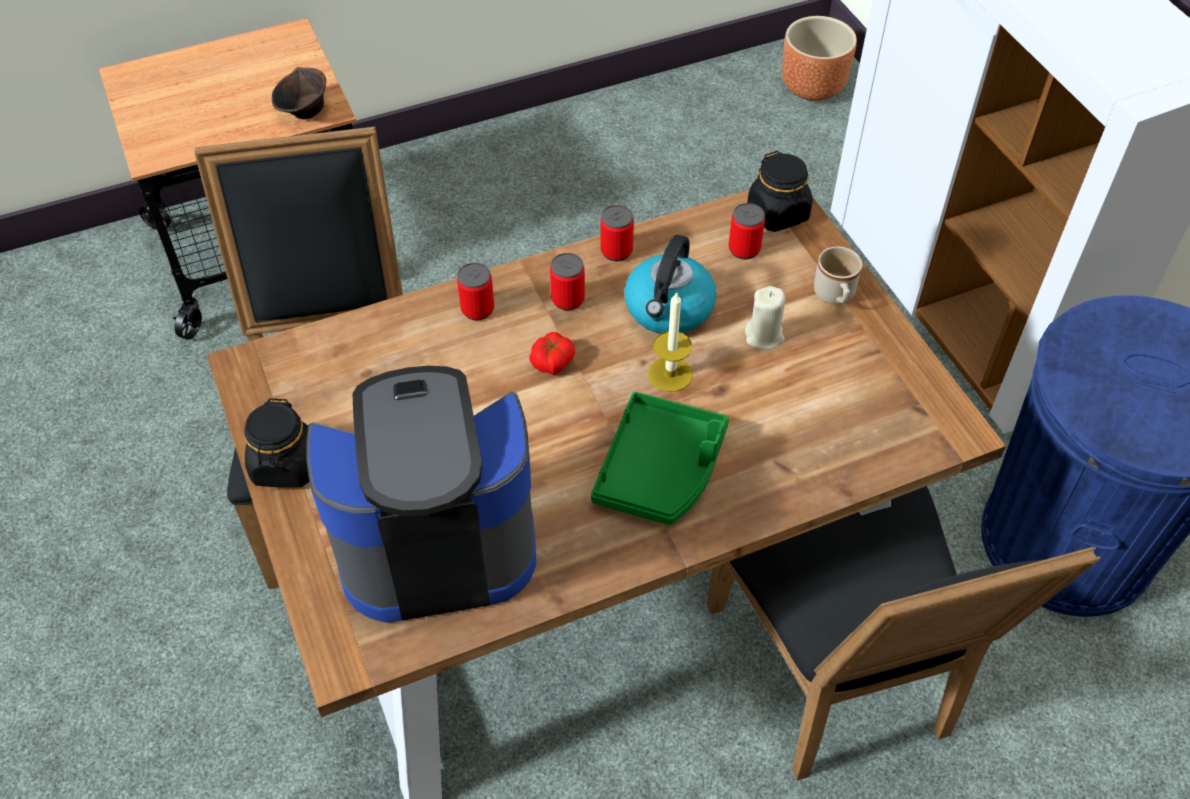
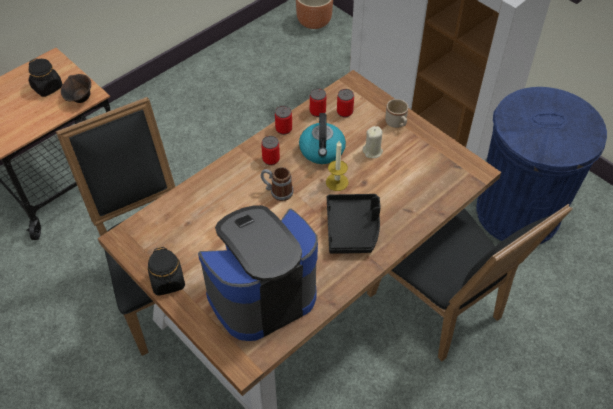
camera: 20 degrees left, 0 degrees up
(477, 309) = (228, 176): can -> can (317, 111)
(552, 361) = (277, 192): tomato -> mug
(660, 470) = (353, 229): green tray -> black tray
(778, 213) = (353, 90): black jar -> black jar (47, 87)

